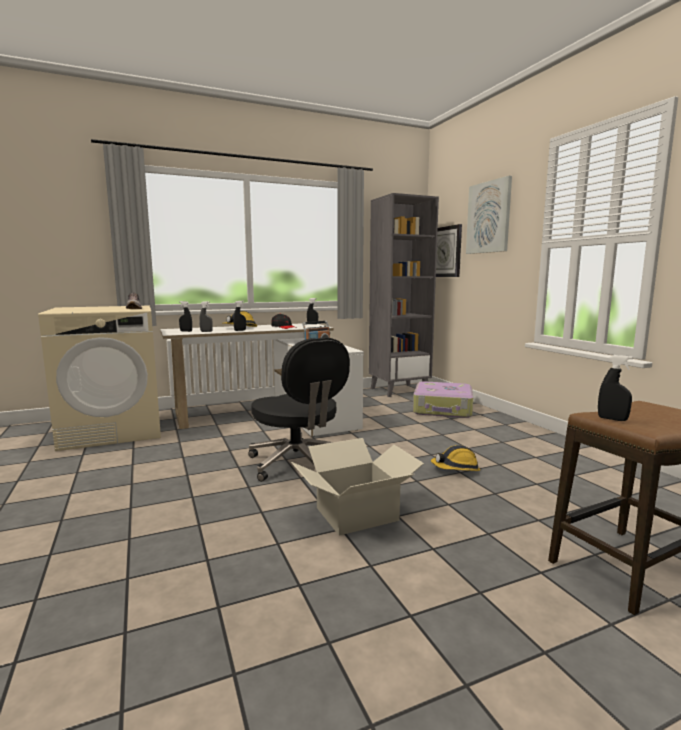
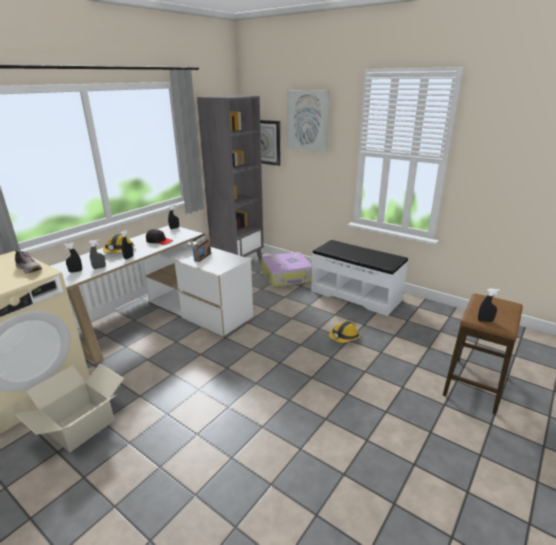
camera: 30 degrees left, 15 degrees up
(298, 464) = (241, 369): black office chair -> none
(356, 513) = (322, 402): cardboard box -> cardboard box (80, 426)
(518, 438) = (356, 295): none -> white bench

